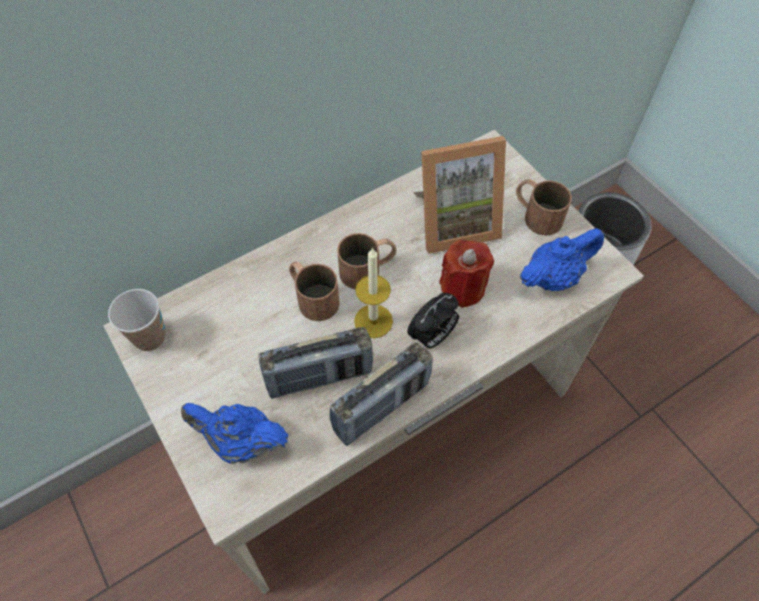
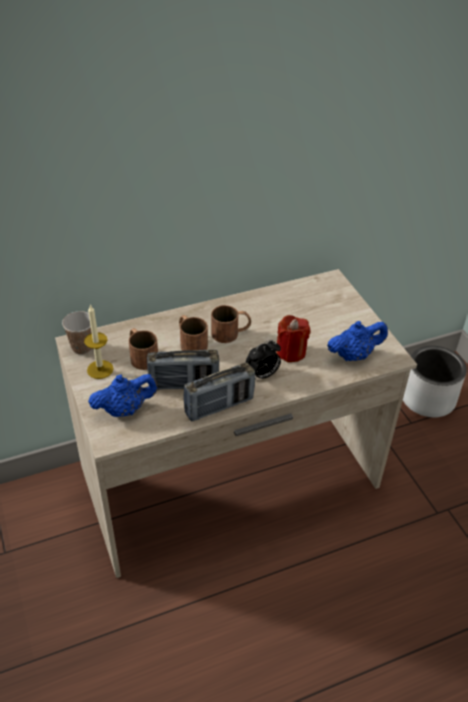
camera: 10 degrees right, 15 degrees down
(240, 442) = (125, 410): blue teapot -> blue teapot turned 135 degrees clockwise
(373, 321) = (226, 360): candle -> candle (100, 369)
(454, 222) = (296, 316): picture frame -> none
(536, 214) = (352, 319): brown mug -> brown mug (141, 355)

